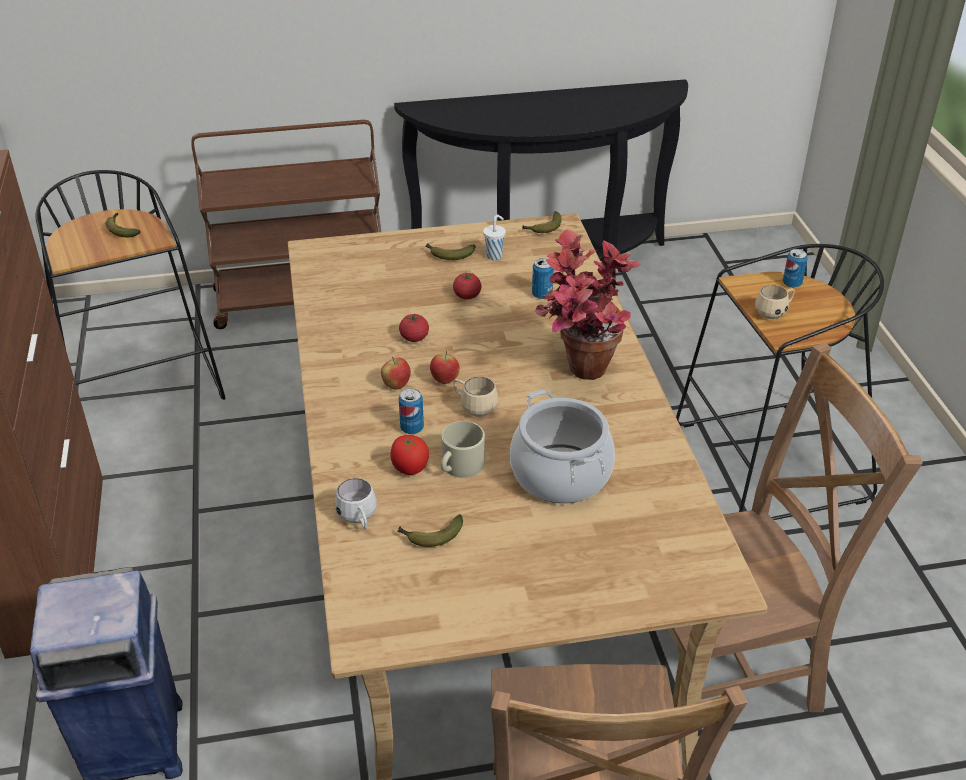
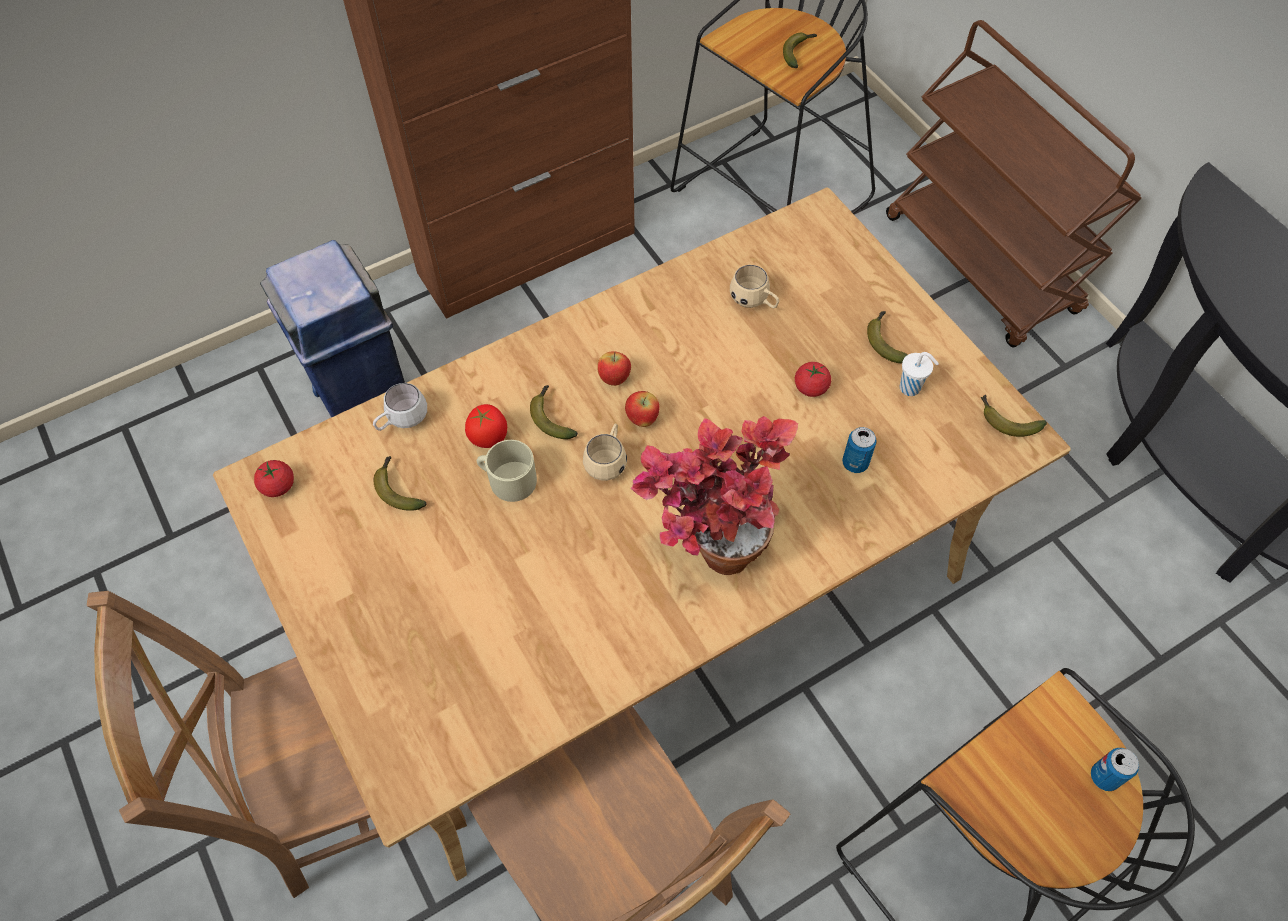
camera: 70 degrees right, 20 degrees up
(412, 428) = (551, 417): can -> banana
(414, 338) = (705, 365): tomato -> tomato (278, 486)
(560, 474) = (527, 578): cooking pot -> none
(774, 312) = (1009, 763): beige mug -> beige mug (754, 302)

